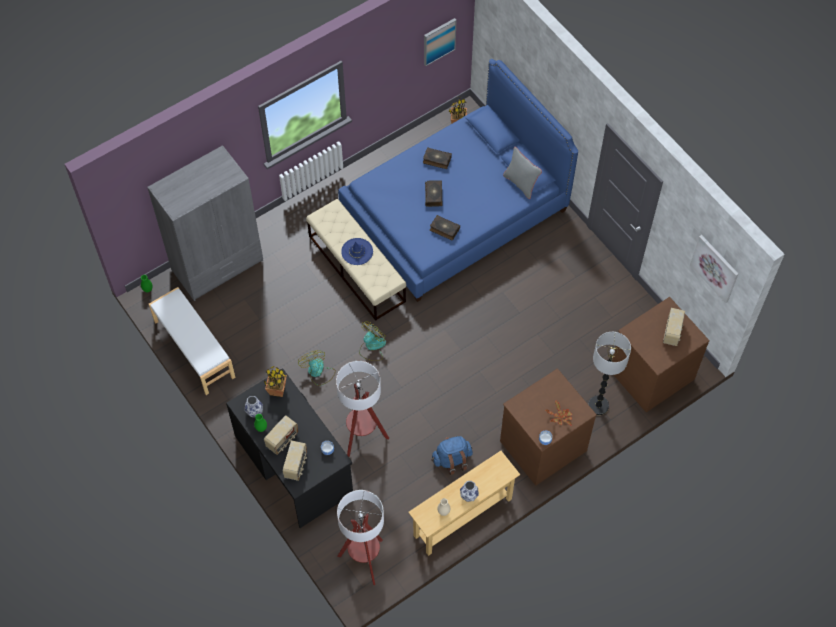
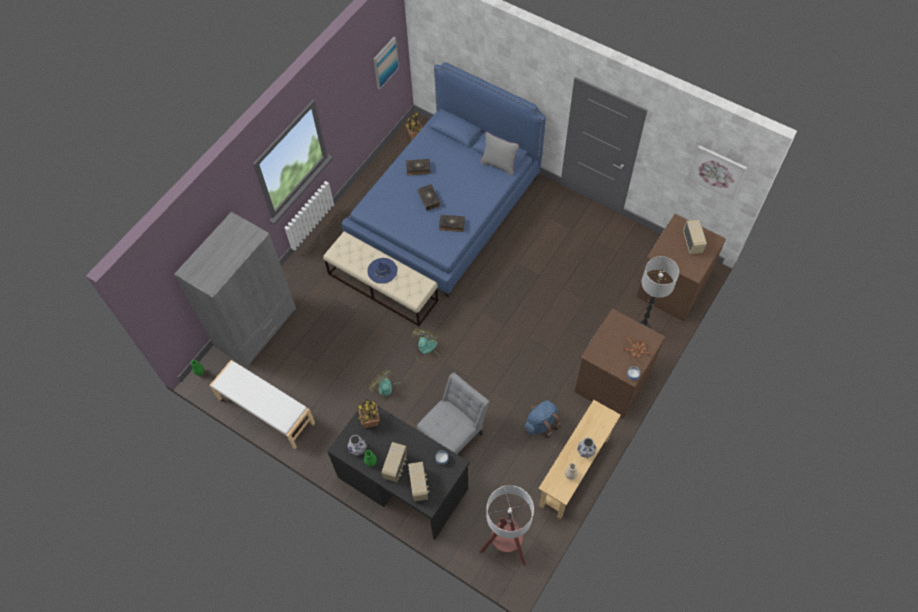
camera: 20 degrees left, 0 degrees up
(362, 437) = (453, 433): floor lamp -> grey chair

